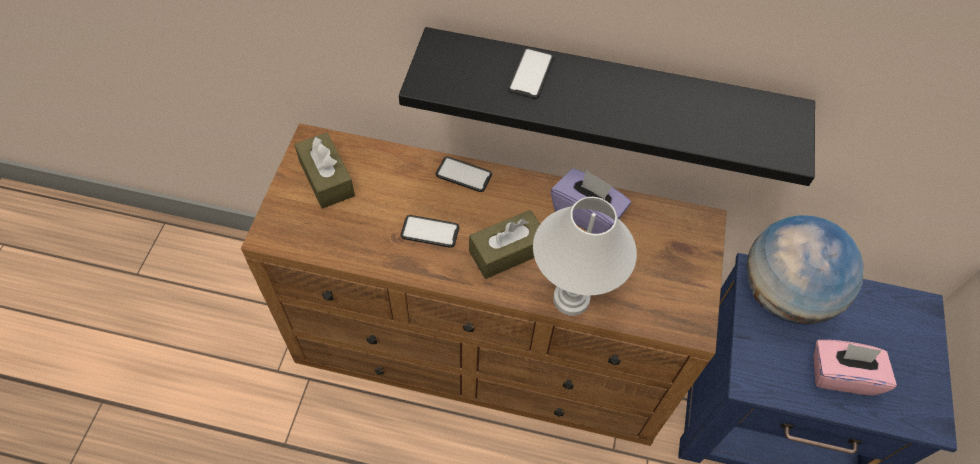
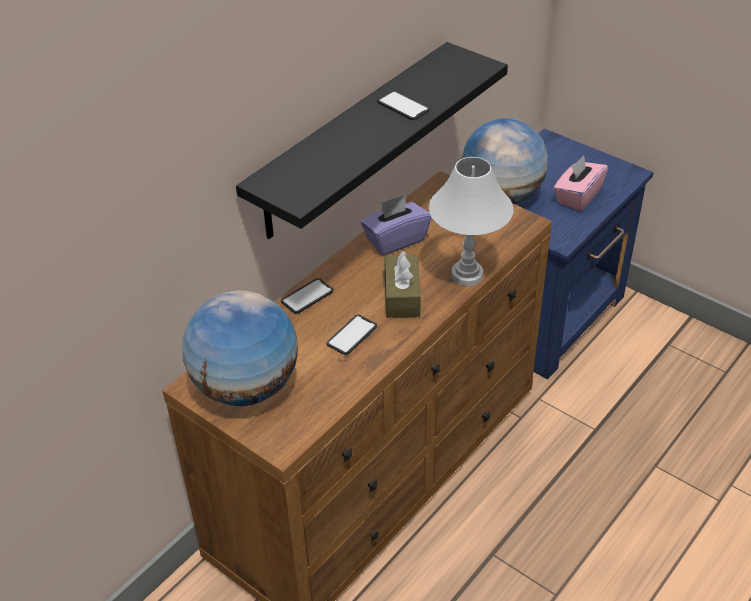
camera: 60 degrees left, 15 degrees down
(326, 178) = (245, 387): brown tissue box -> globe
(531, 73) = (331, 147): phone -> phone (403, 106)

